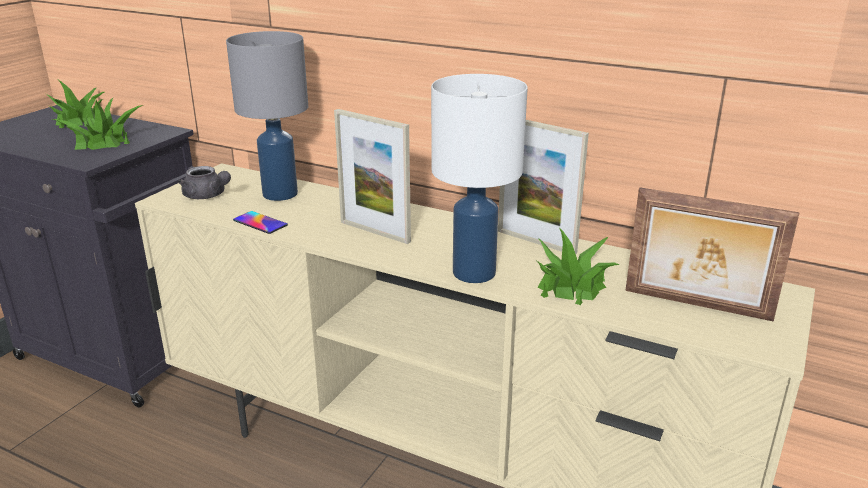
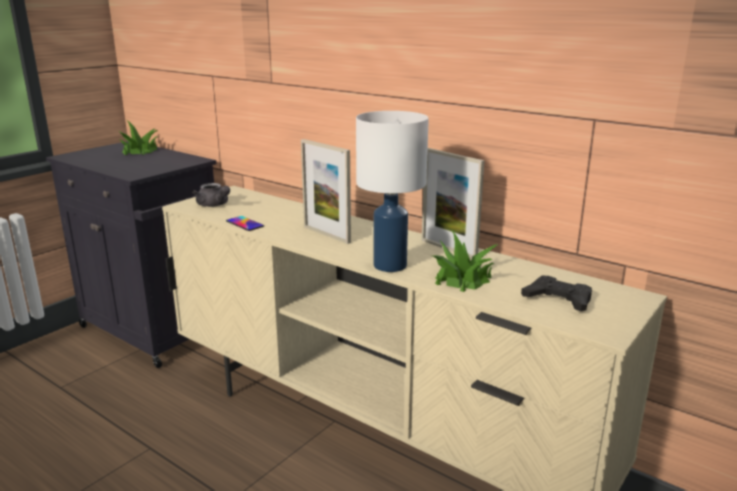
camera: 10 degrees right, 5 degrees down
(102, 142) = (149, 164): potted plant -> none
(279, 194) = (267, 207): grey table lamp -> none
(696, 306) = (558, 299): picture frame -> black game controller

